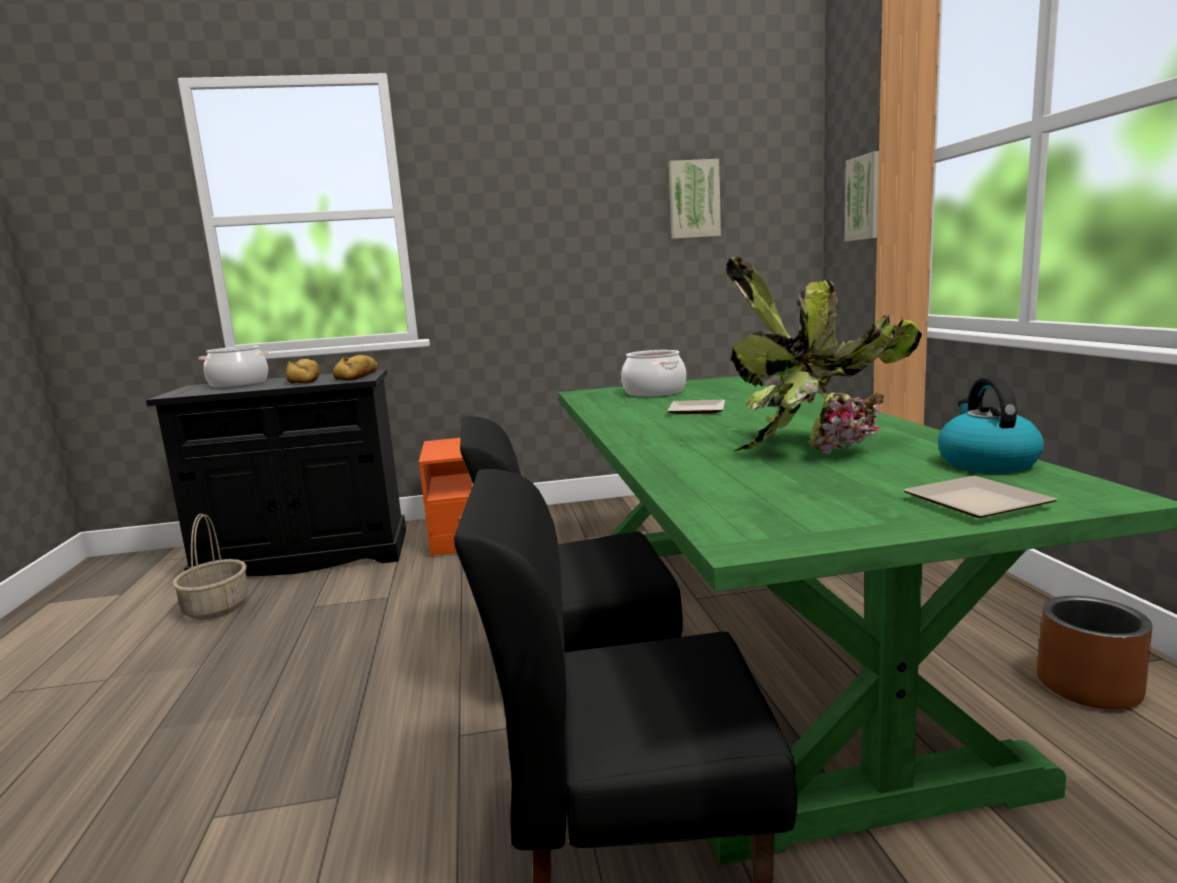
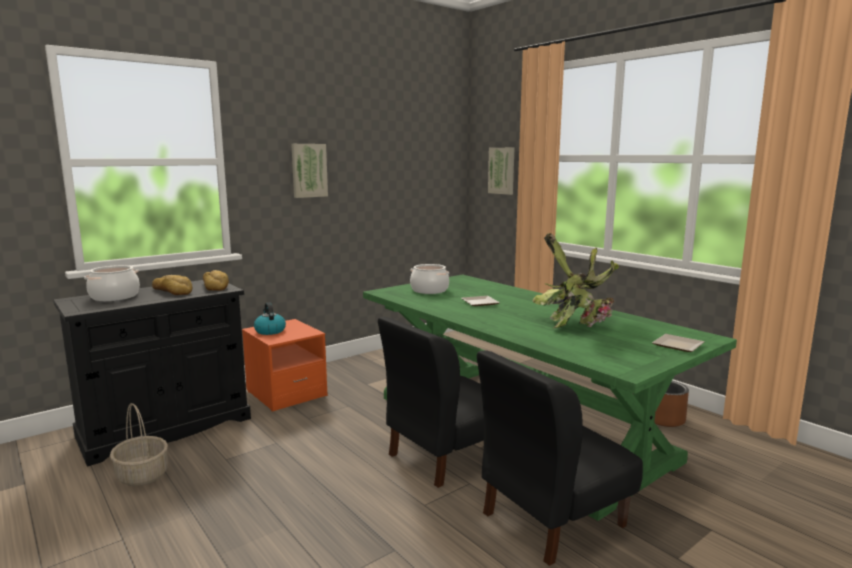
camera: 30 degrees left, 0 degrees up
(693, 199) = (403, 161): picture -> picture (308, 170)
(986, 463) = (654, 326): kettle -> kettle (269, 331)

